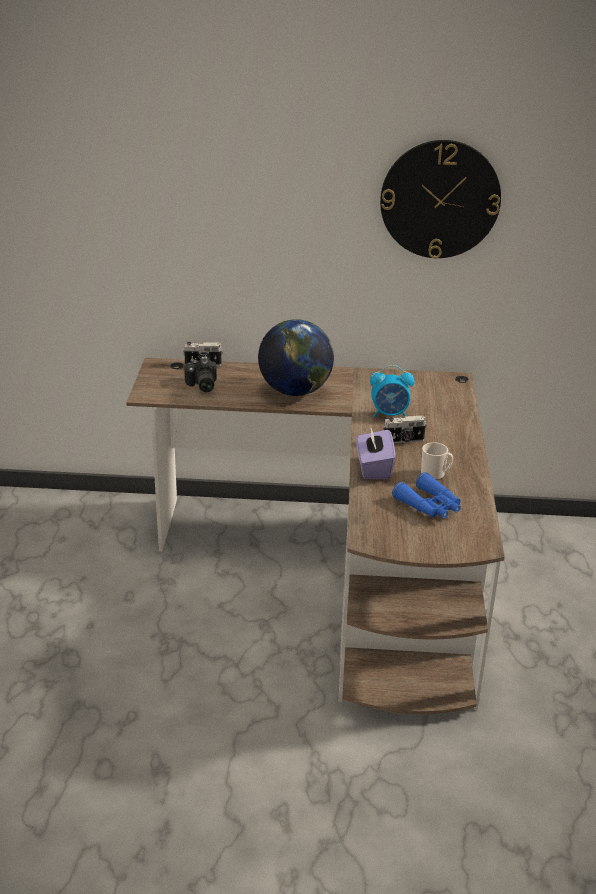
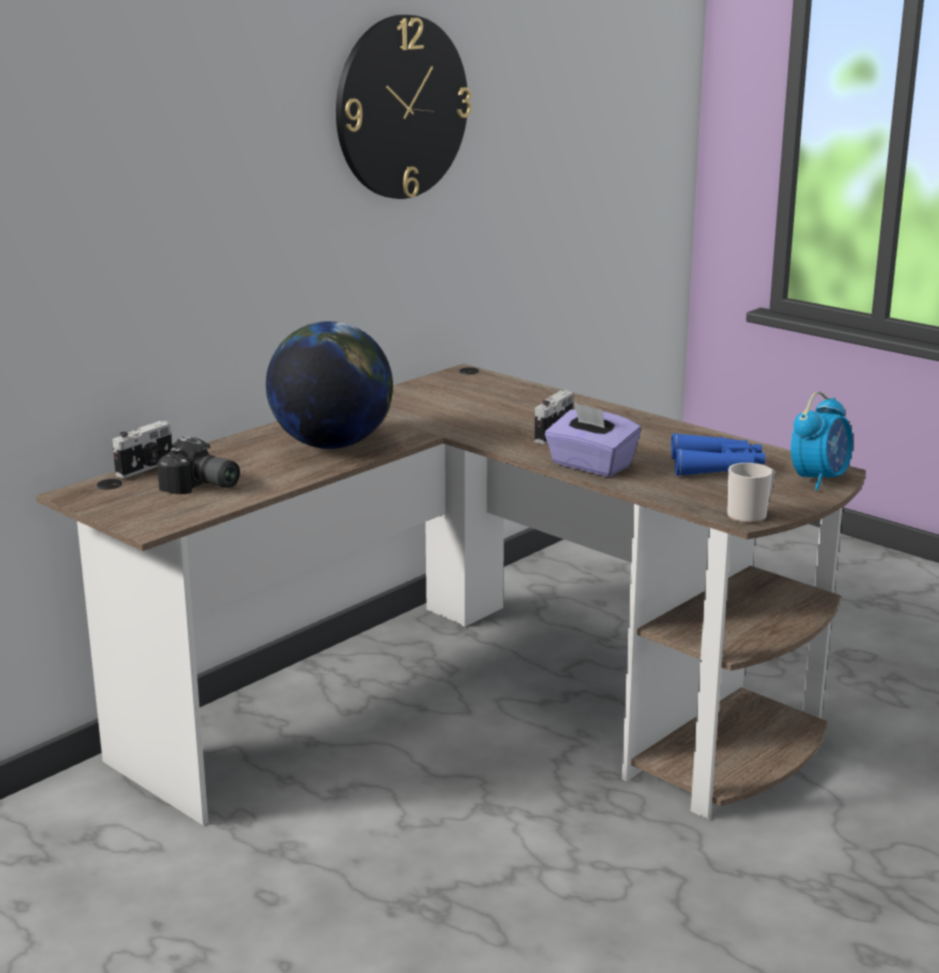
camera: 50 degrees left, 10 degrees down
(390, 414) = (483, 422): alarm clock -> alarm clock (819, 479)
(435, 474) = (654, 444): mug -> mug (750, 515)

